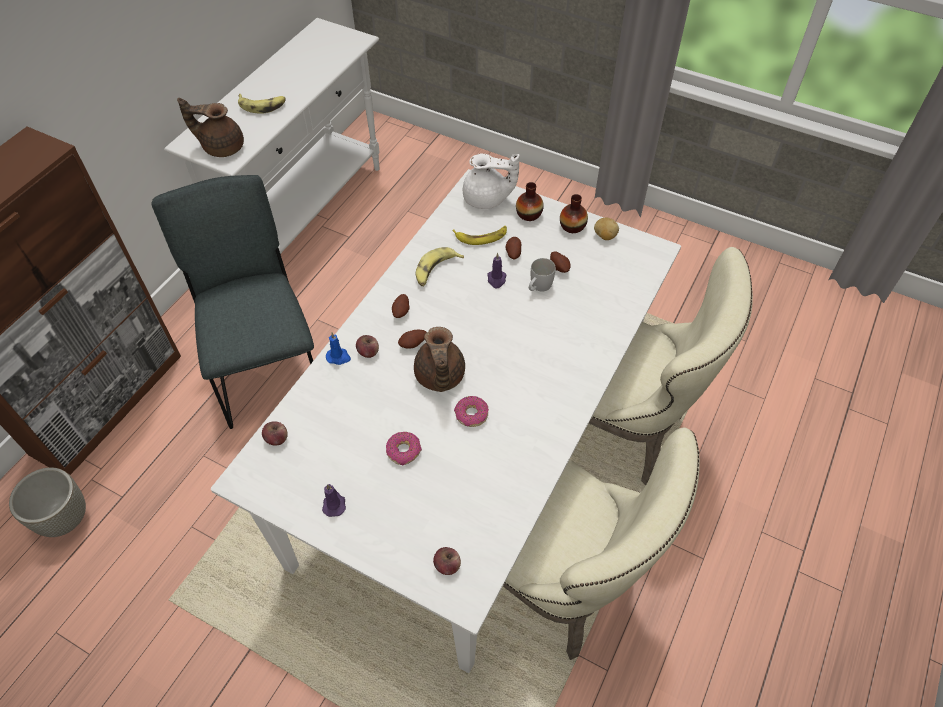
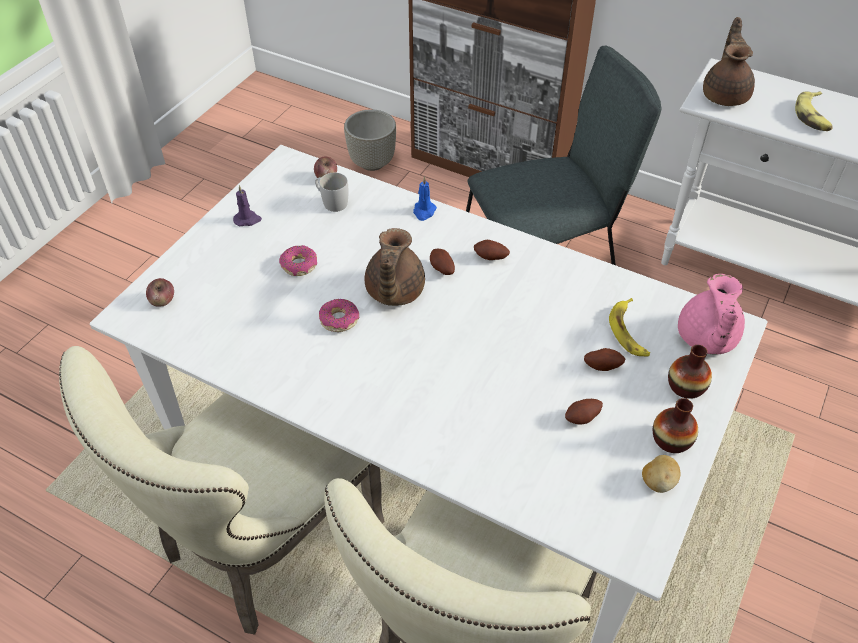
camera: 90 degrees right, 5 degrees down
(368, 352) = (430, 233): apple -> none
(436, 271) = (559, 287): banana -> none
(439, 377) = (393, 292): brown teapot -> brown teapot turned 75 degrees counterclockwise
(487, 199) = (706, 339): white teapot -> pink teapot
(496, 279) = (551, 347): purple candle -> none
(538, 287) = (542, 392): white mug -> white mug (331, 202)

